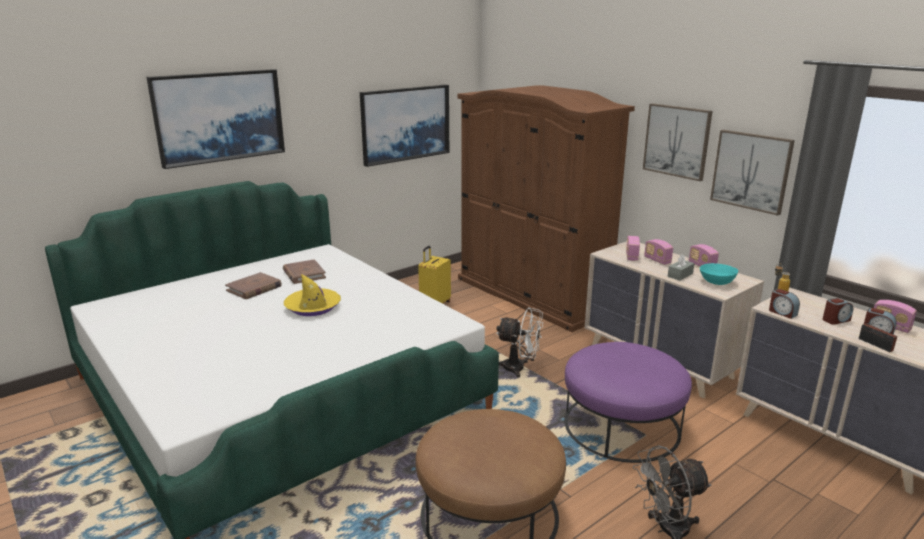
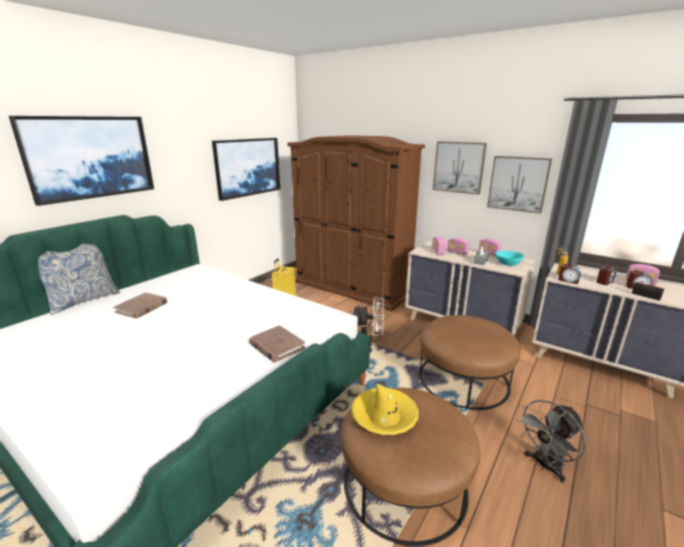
camera: 15 degrees left, 0 degrees up
(198, 274) = (83, 300): none -> pillow
(304, 274) = (185, 290): brown book -> brown book (276, 346)
(313, 307) = (203, 318): yellow hat -> yellow hat (384, 416)
(621, 426) = (463, 379): purple ottoman -> brown ottoman

